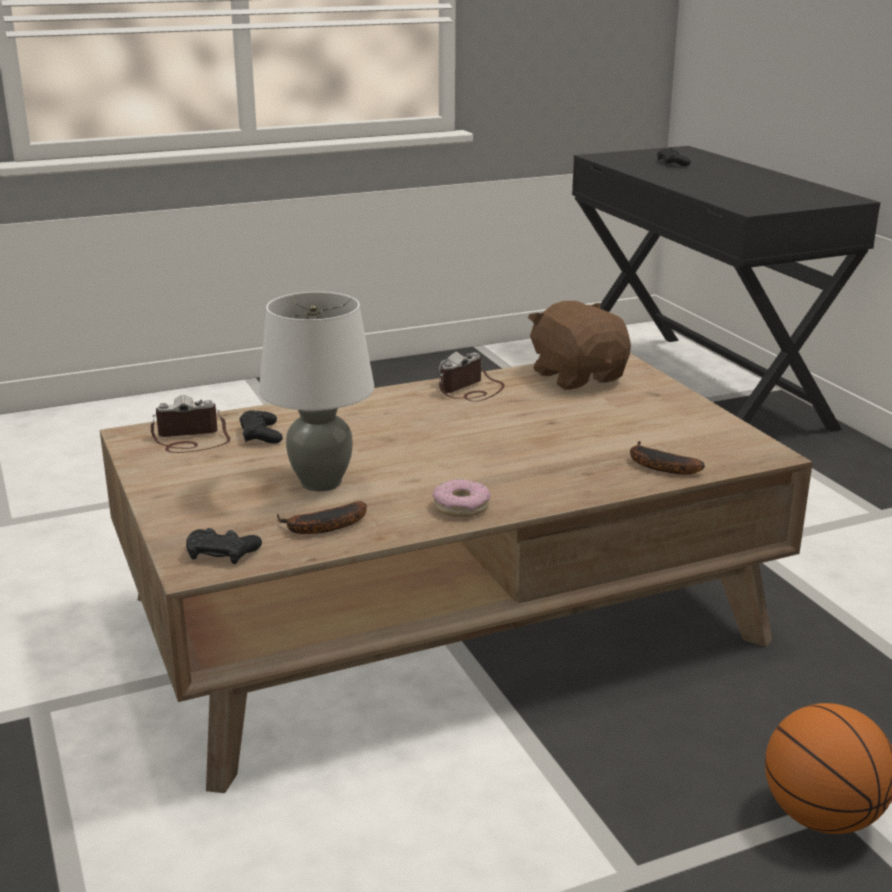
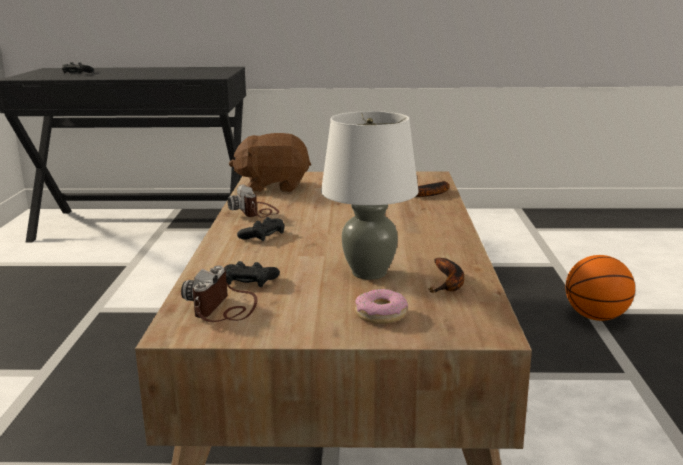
camera: 65 degrees left, 5 degrees down
(222, 553) = (470, 320): black game controller -> black game controller (263, 235)
(461, 506) = (446, 242): donut -> donut (380, 314)

